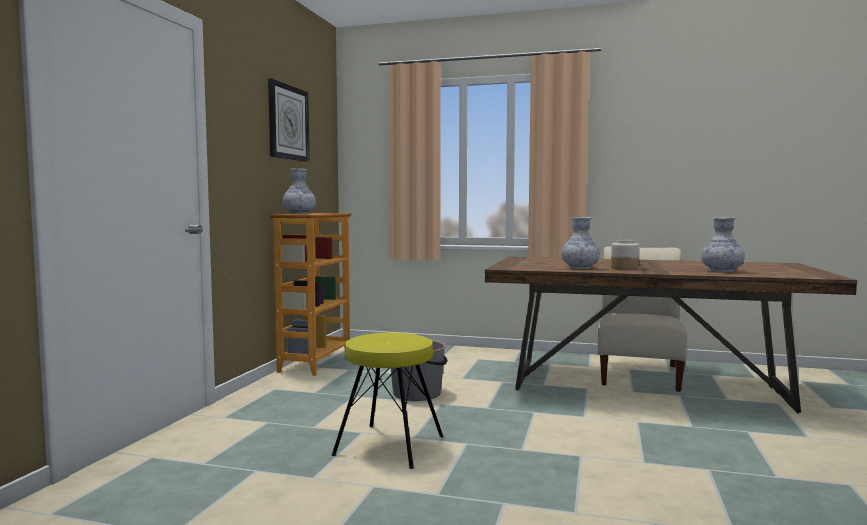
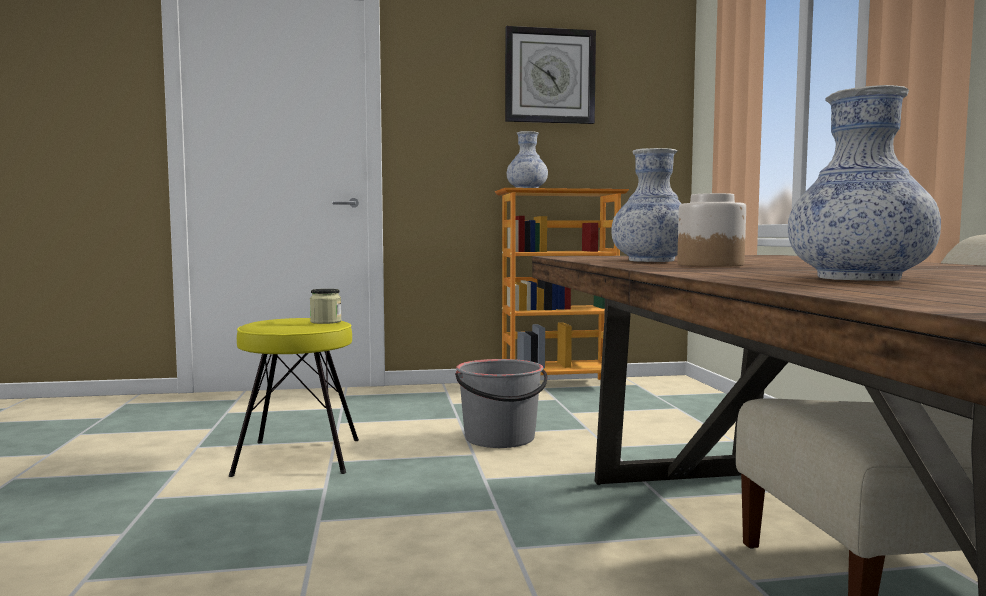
camera: 65 degrees right, 0 degrees up
(400, 334) = (326, 322): none -> jar

